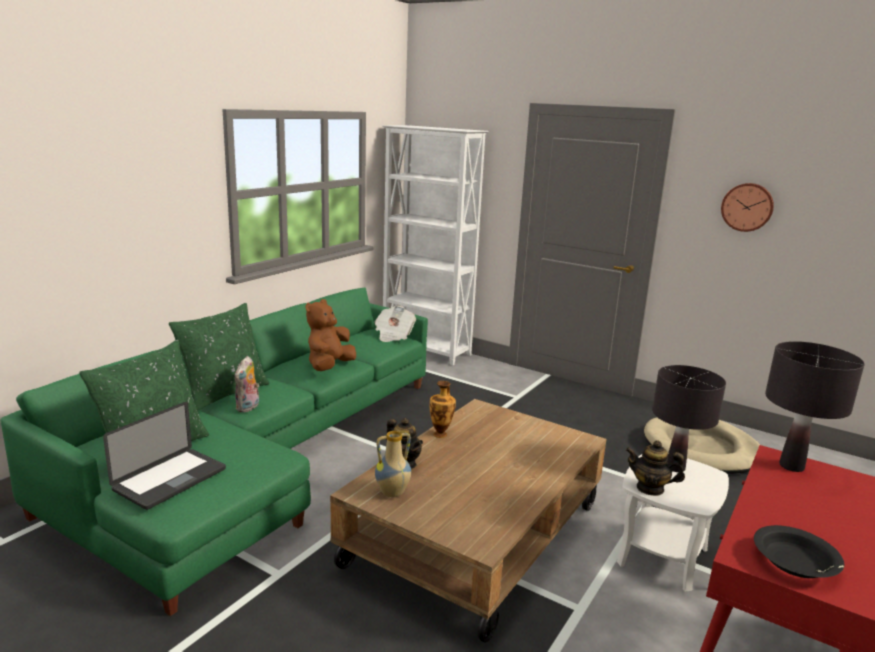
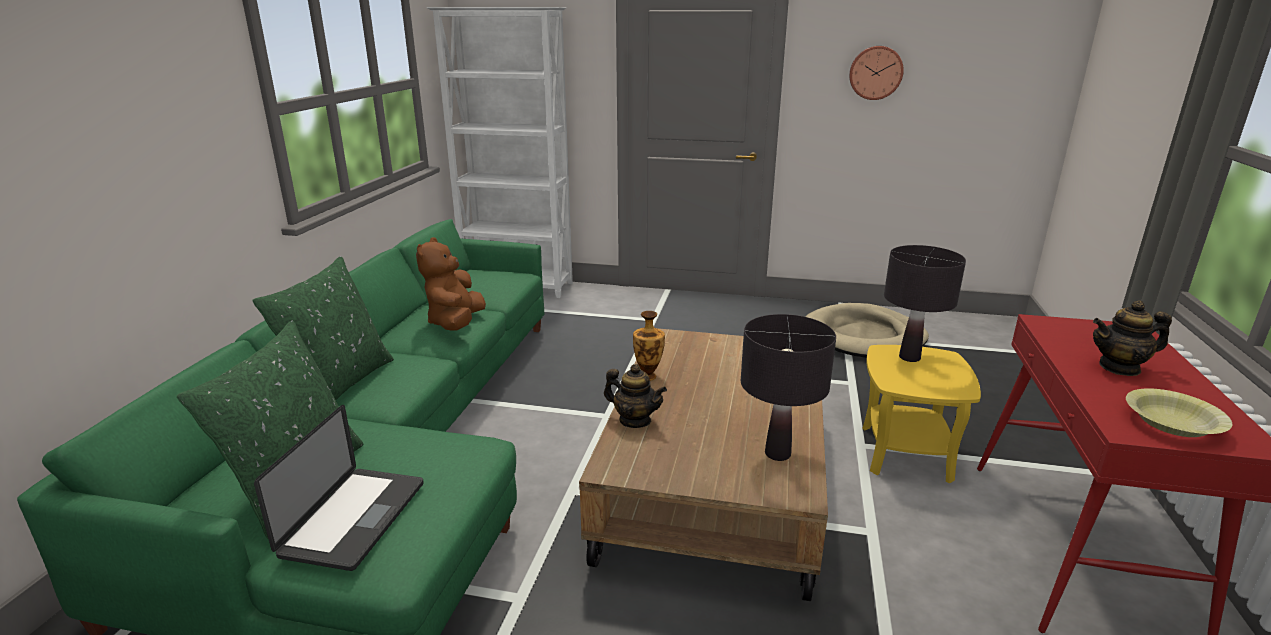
camera: 20 degrees left, 5 degrees up
(248, 407) = (388, 396): plush toy -> none
(392, 493) = (651, 459): vase -> none
(393, 335) = (505, 272): newspaper -> none
(650, 488) = (906, 384): teapot -> teapot (1119, 367)
(663, 556) = (906, 453): white side table -> yellow side table
(791, 466) = (1065, 329): black table lamp -> black table lamp (777, 454)
(794, 563) = (1172, 424): black bowl -> yellow bowl

